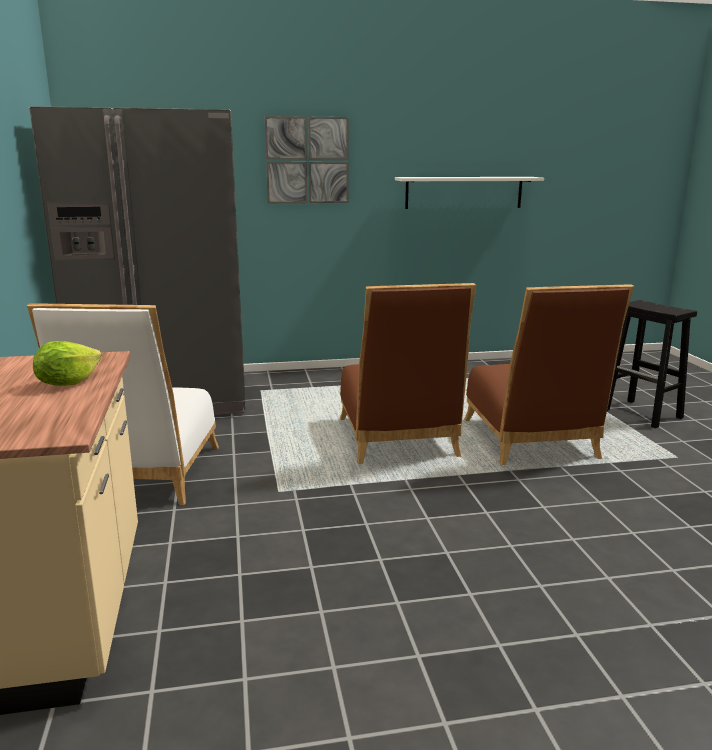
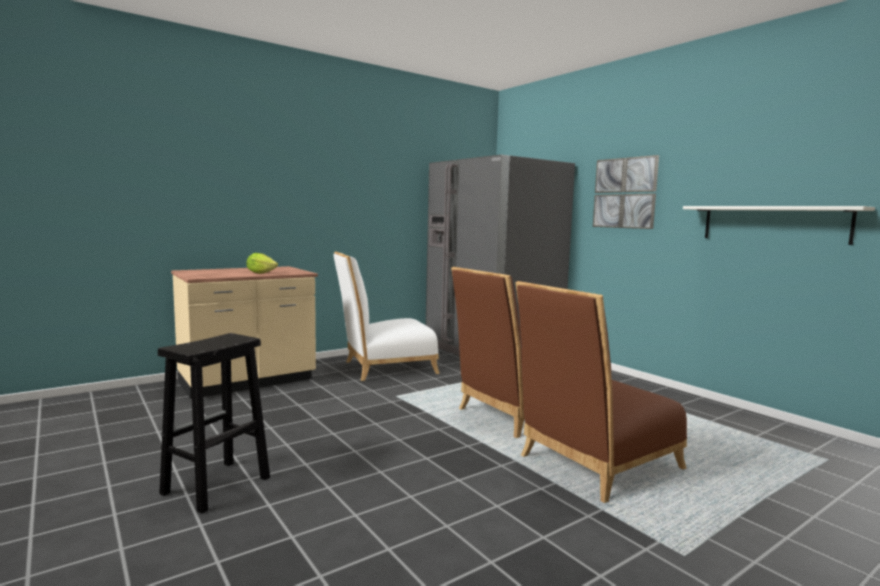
camera: 65 degrees right, 10 degrees down
(643, 414) = (806, 529): black stool -> black stool (215, 486)

